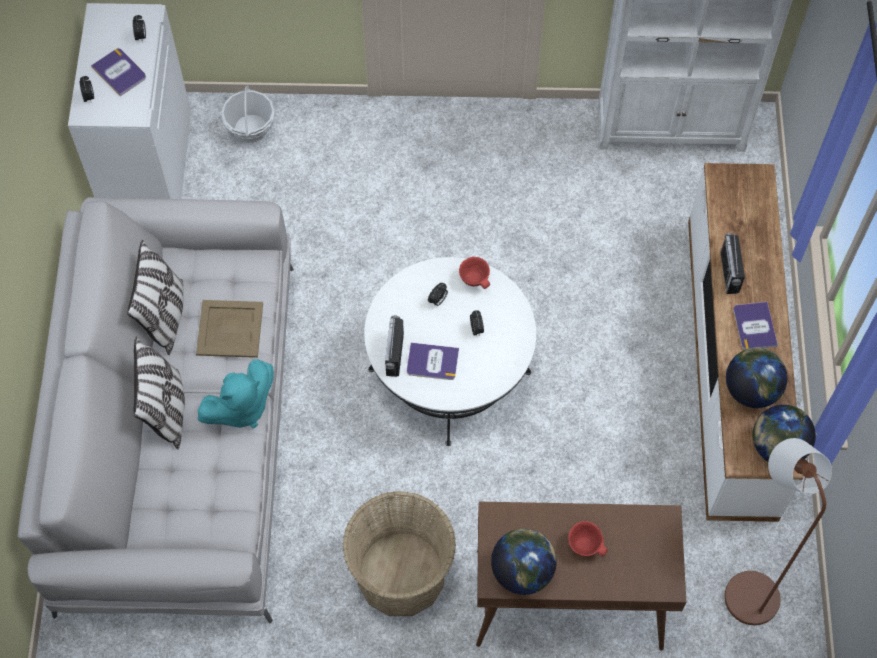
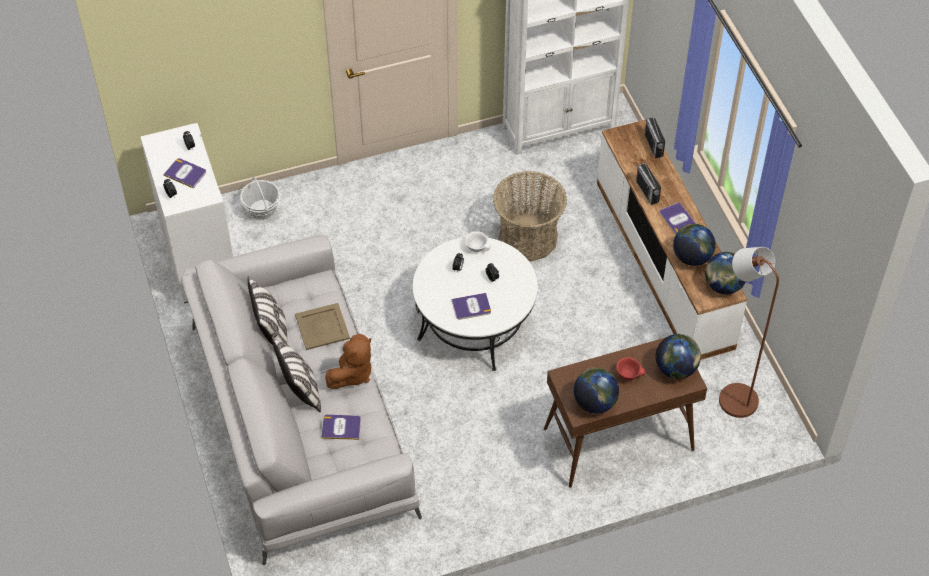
camera: 20 degrees left, 10 degrees down
(194, 481) = (341, 427): none -> book
(240, 408) = (352, 373): turquoise plush toy -> brown plush toy
(394, 354) = (443, 310): radio -> radio (653, 145)
(401, 574) = (498, 460): basket -> basket (528, 238)
(475, 279) = (477, 248): red bowl -> white bowl
(654, 558) = (675, 369): none -> globe

